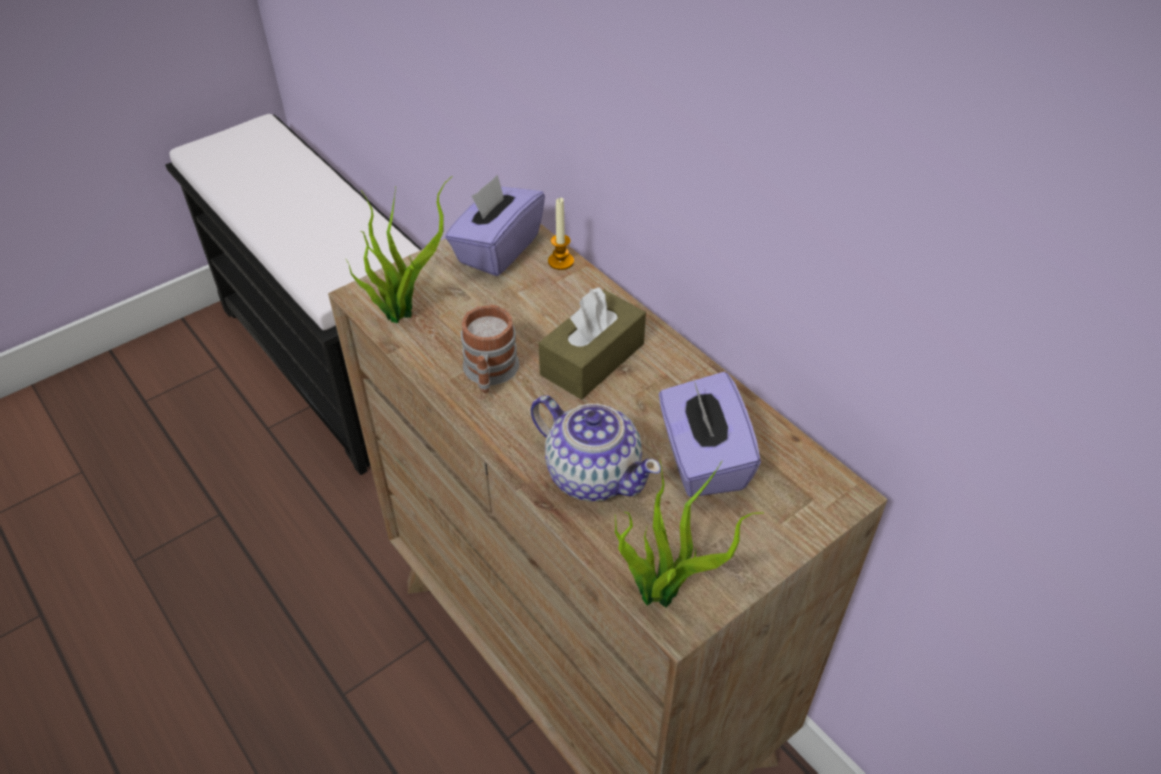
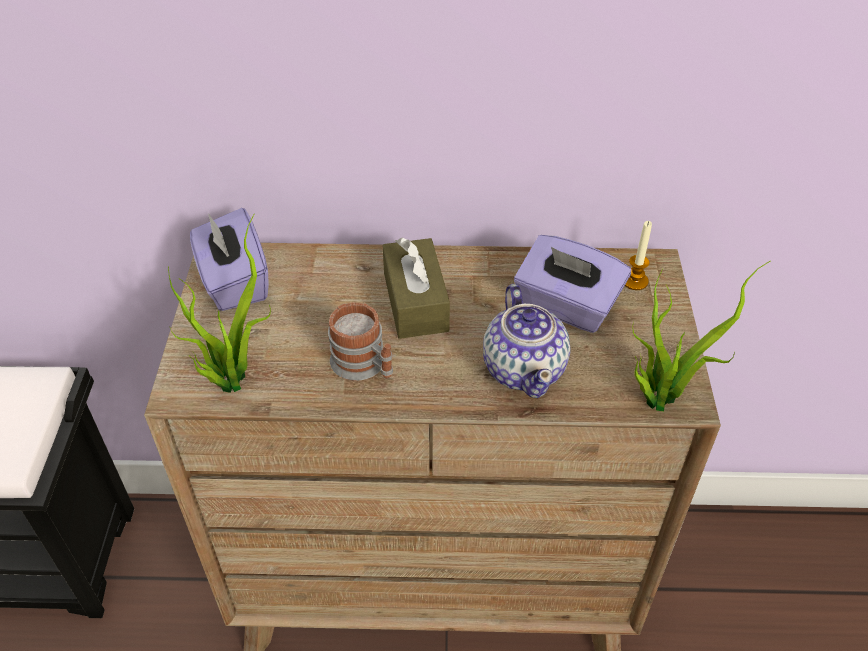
camera: 50 degrees left, 0 degrees up
(561, 261) = (294, 257): candle -> candle (634, 281)
(593, 474) = (524, 368): teapot -> teapot turned 90 degrees clockwise

